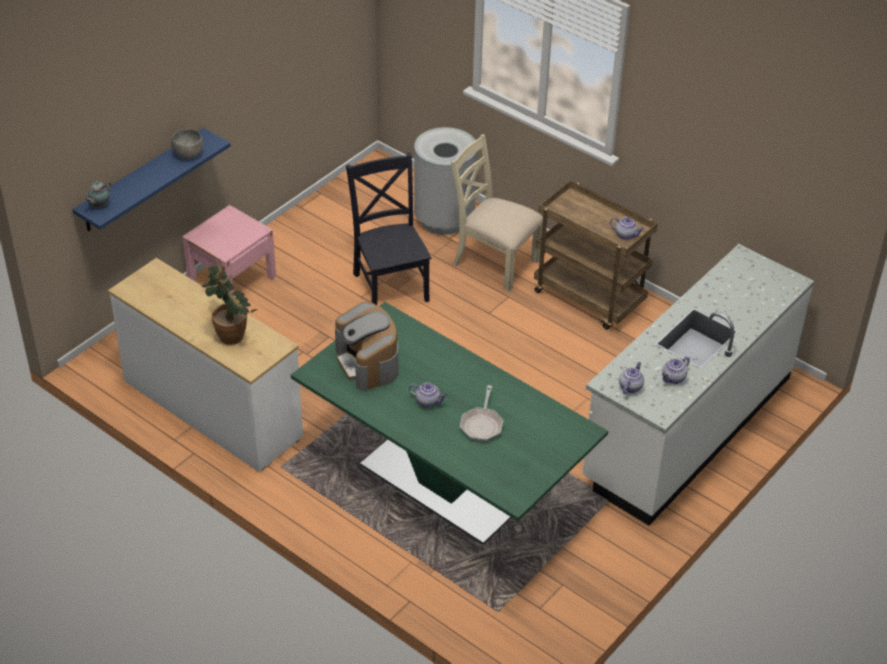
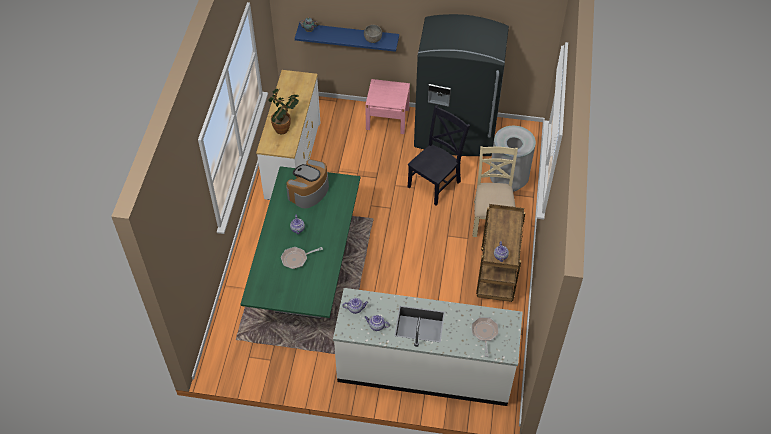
camera: 60 degrees right, 10 degrees up
(324, 230) = (455, 134): none -> grey fridge
(750, 288) = (484, 333): none -> frying pan

